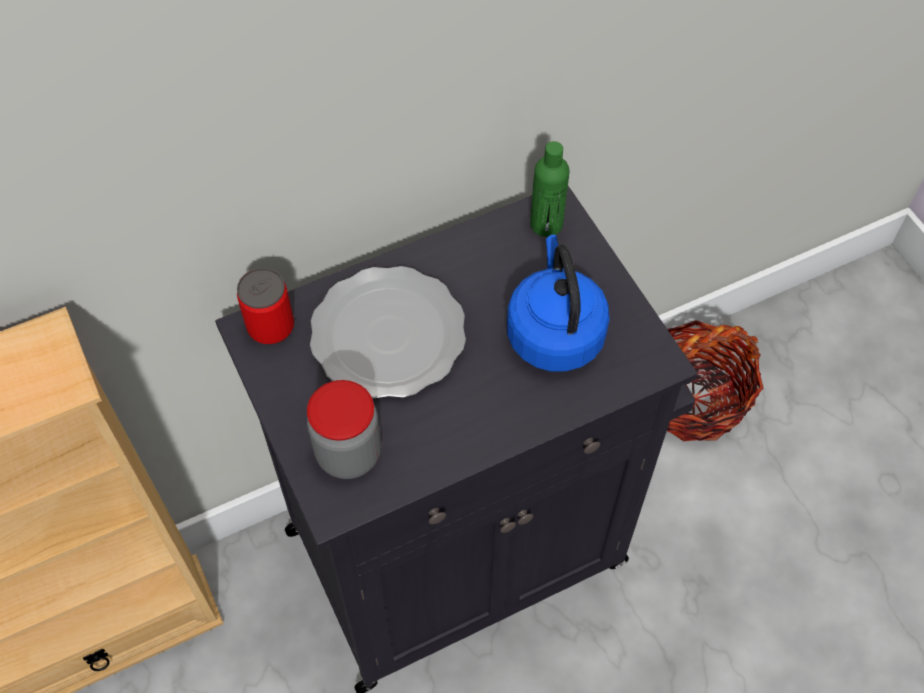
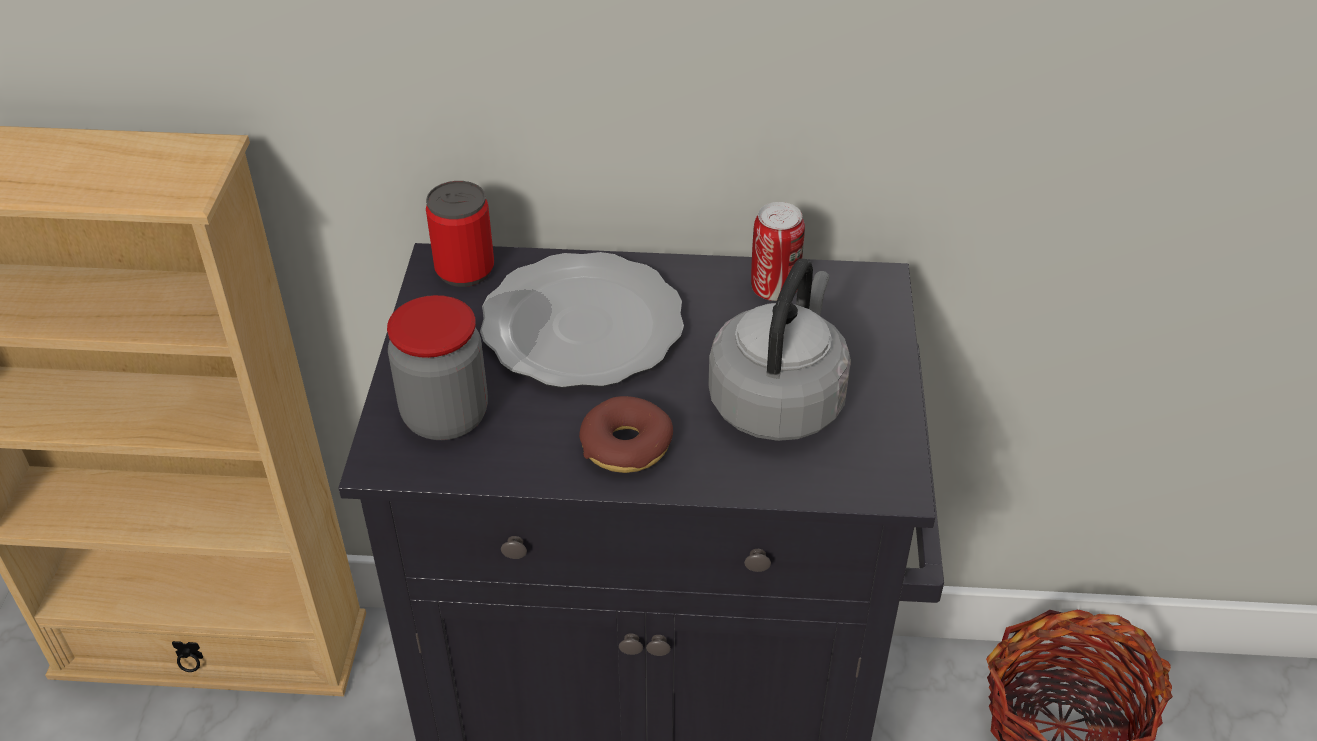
camera: 30 degrees right, 15 degrees down
(482, 416) = (626, 446): none -> donut
(494, 244) = (774, 289): none -> can
(546, 224) = (852, 293): green bottle -> none
(554, 332) = (779, 399): blue kettle -> grey kettle

